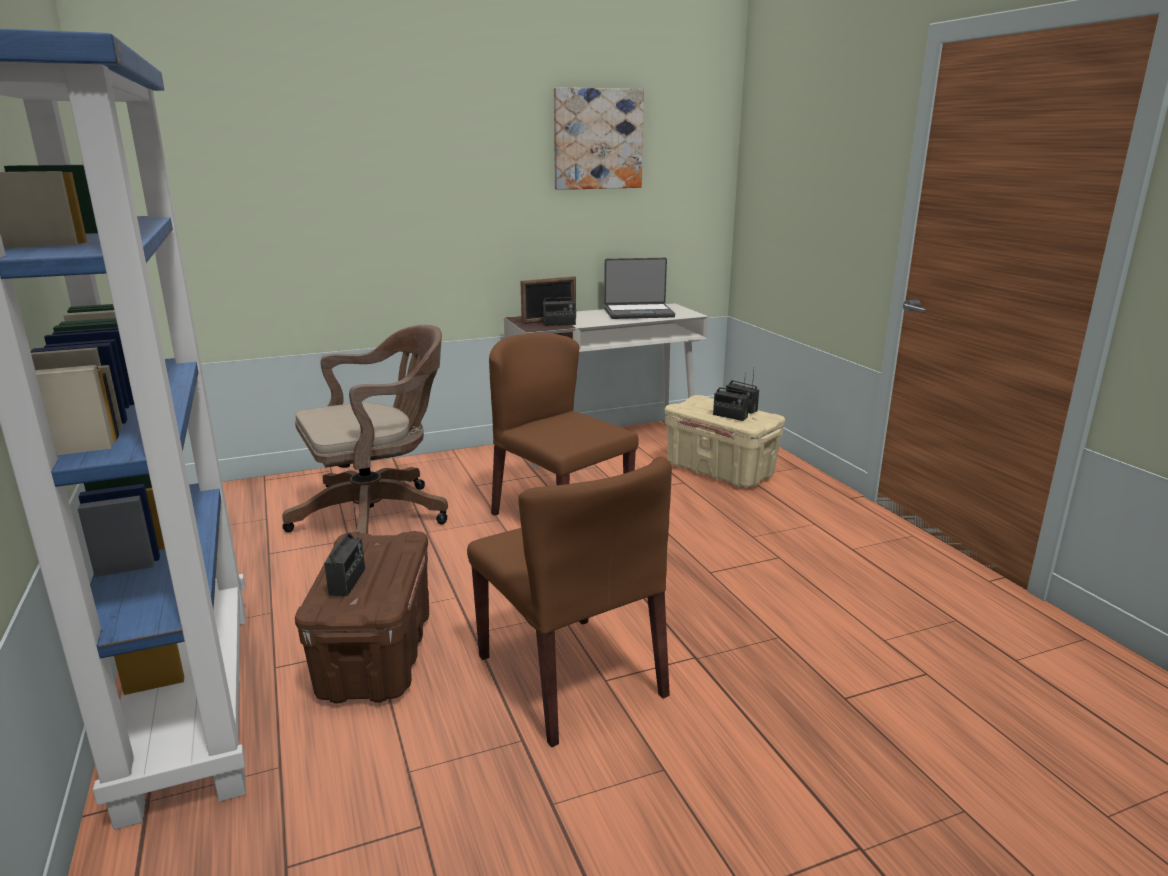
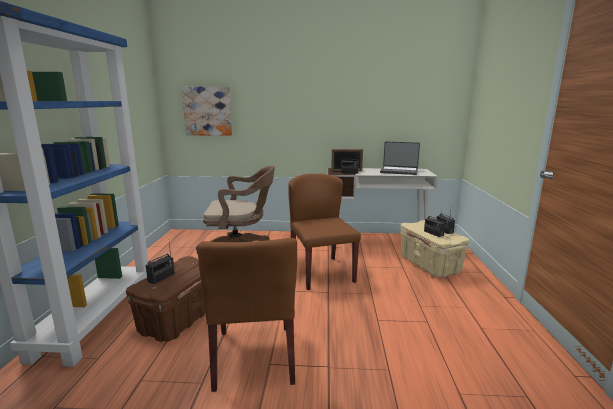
camera: 25 degrees right, 5 degrees down
(597, 139) = (385, 78): picture -> picture (208, 111)

